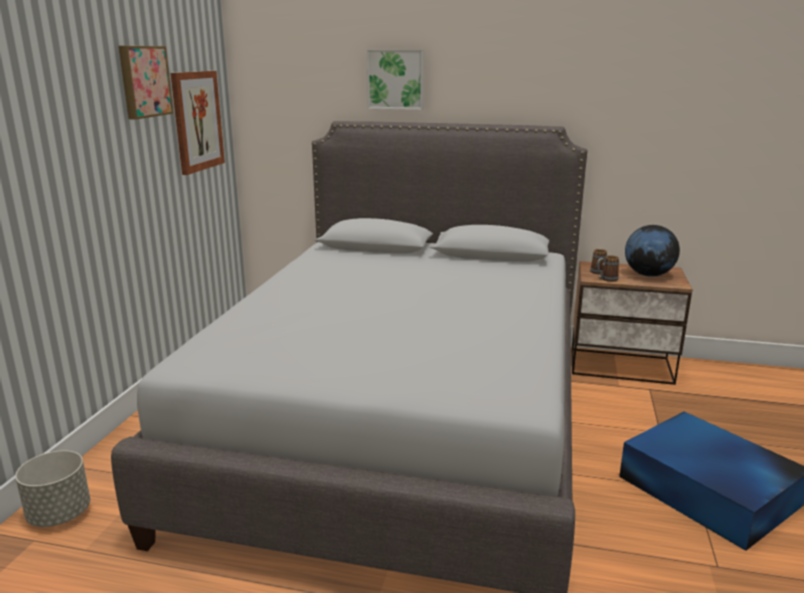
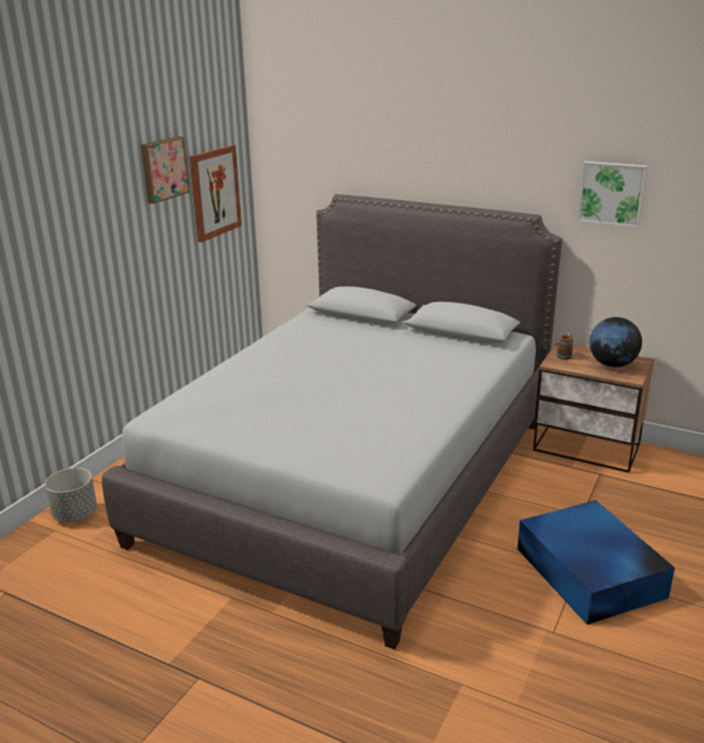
camera: 15 degrees right, 5 degrees up
(396, 79) = (392, 158): picture -> picture (612, 193)
(606, 279) = (565, 366): mug -> none

